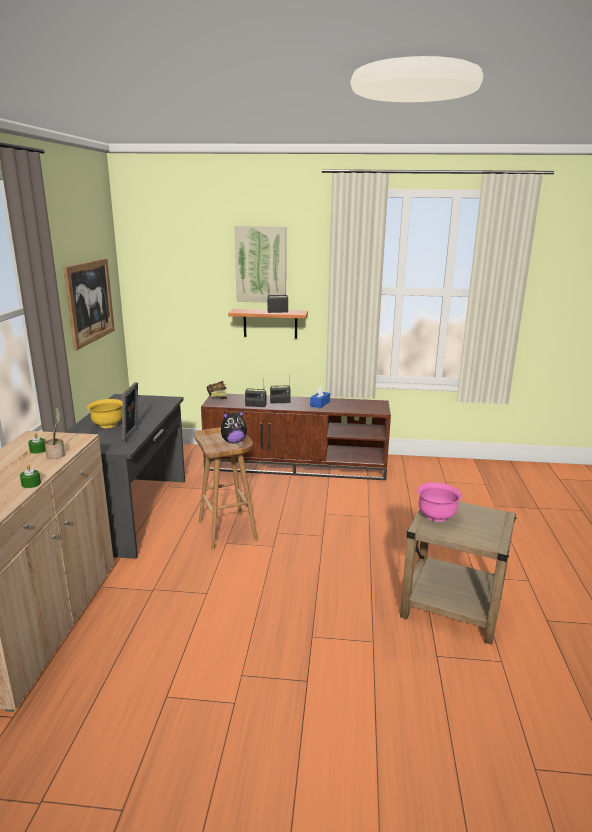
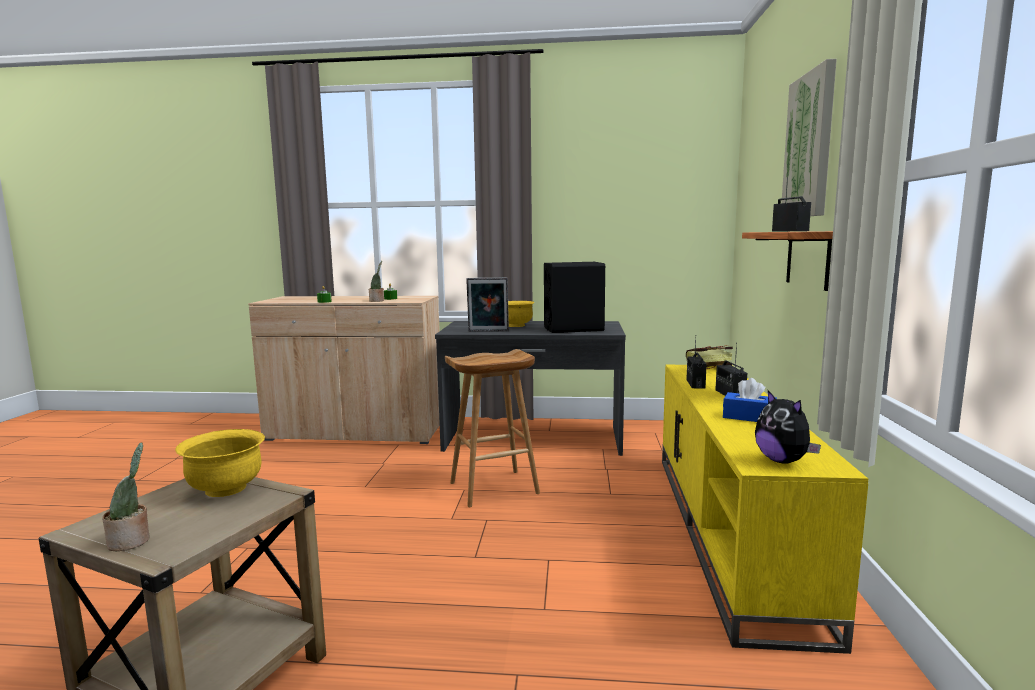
camera: 90 degrees right, 10 degrees down
(89, 301) = (637, 213): picture -> none
(146, 408) = (574, 329): none -> black speaker
(233, 441) = (486, 362): plush toy -> plush toy (783, 461)
(297, 465) = (731, 531): brown tv stand -> yellow tv stand
(436, 516) = (226, 489): pink bowl -> yellow bowl
(497, 525) = (132, 541): none -> potted plant

